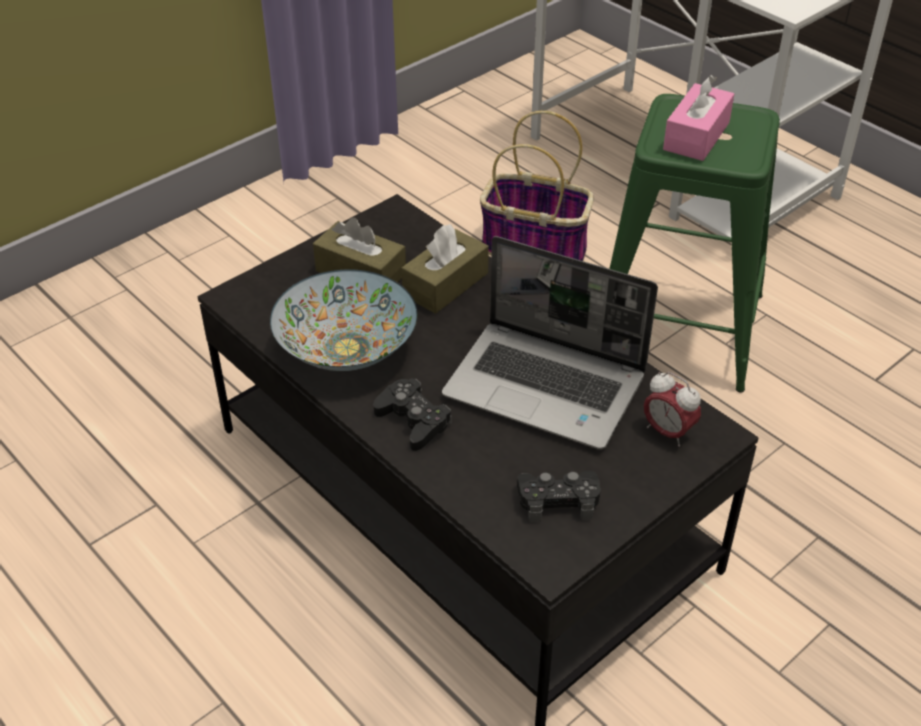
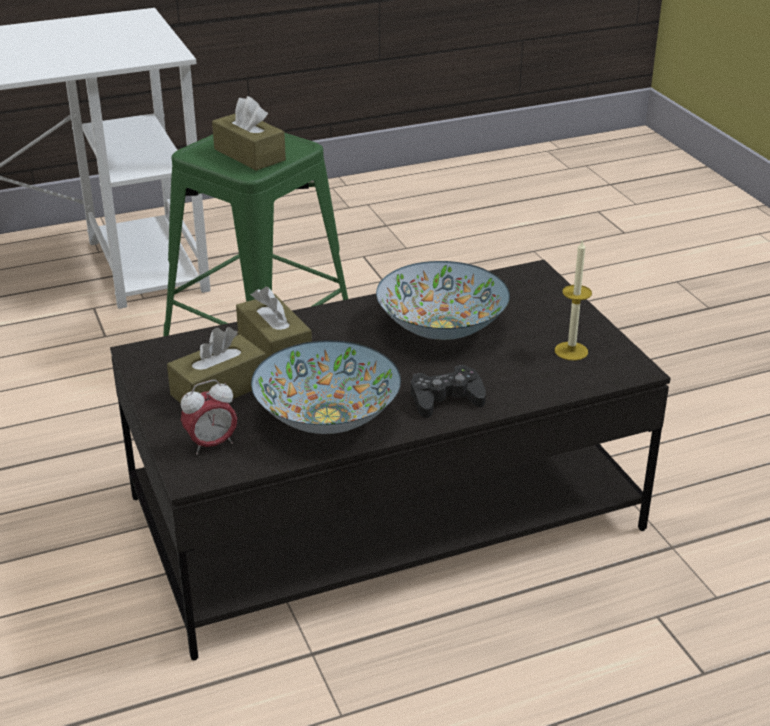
camera: 70 degrees left, 10 degrees down
(536, 247) = (89, 388): basket -> none
(547, 386) = (442, 327): laptop -> bowl
(558, 500) = (571, 351): black game controller -> candle
(667, 432) = (521, 290): alarm clock -> alarm clock (211, 444)
(696, 136) = (249, 154): pink tissue box -> brown tissue box

